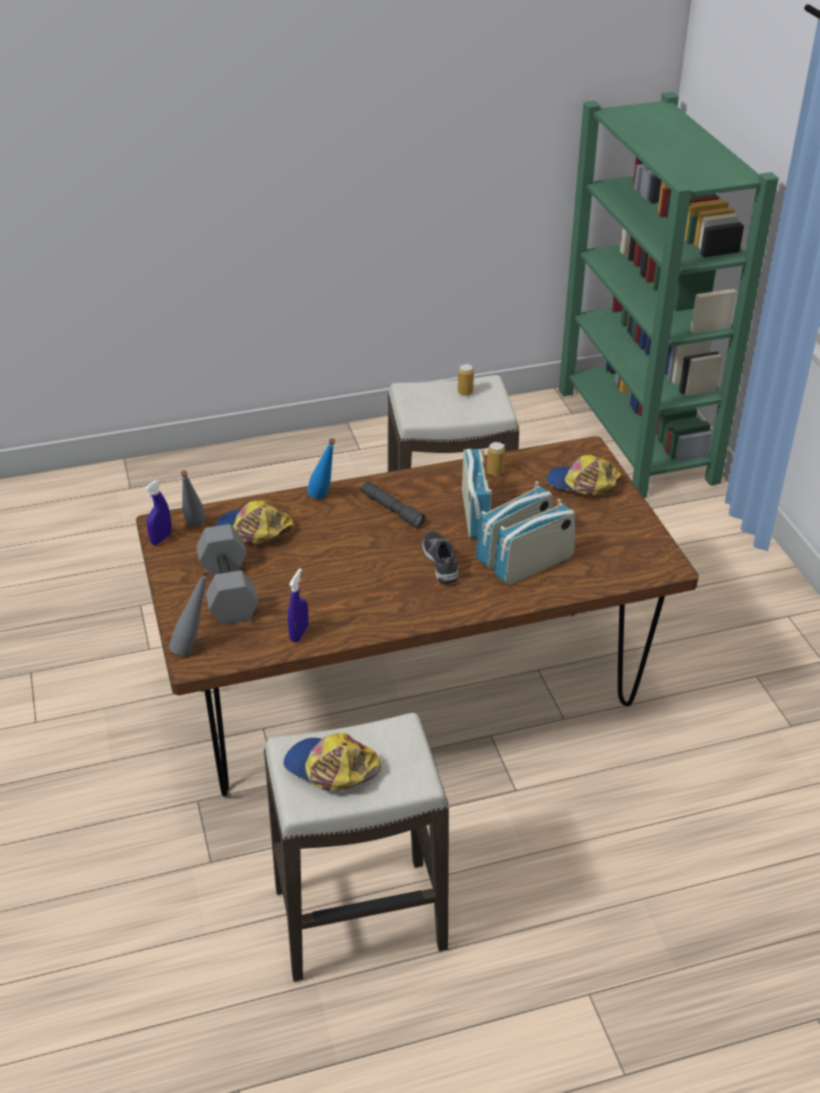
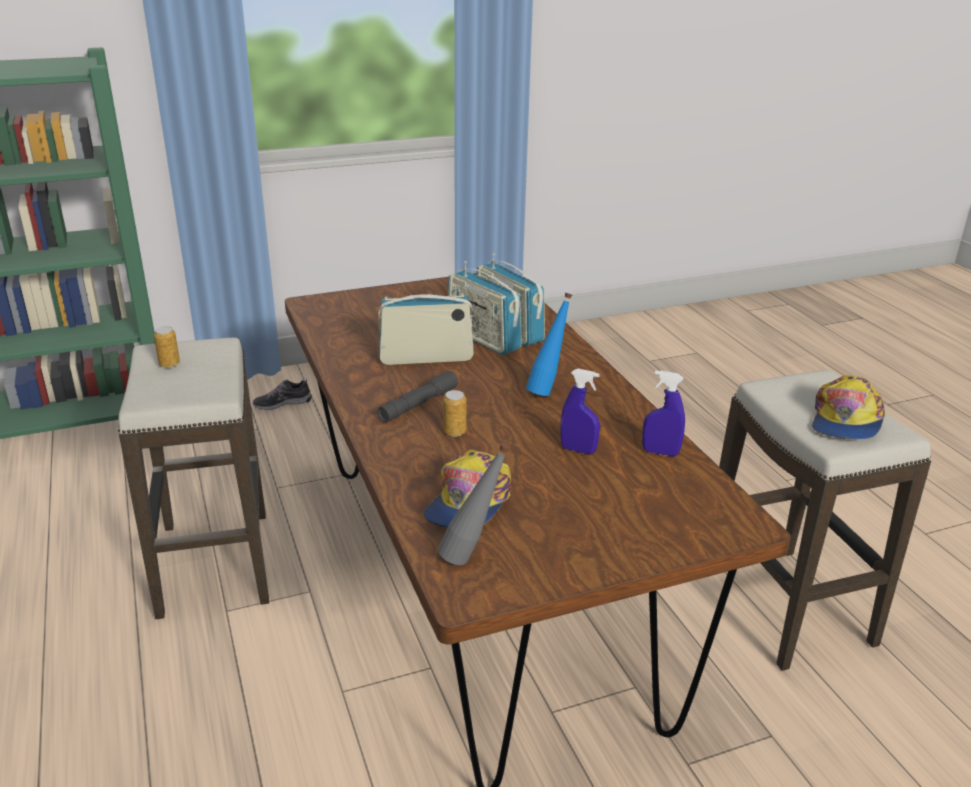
camera: 95 degrees left, 10 degrees down
(161, 538) = (500, 588): blue spray bottle -> blue spray bottle (578, 450)
(194, 647) = (720, 527): grey bottle -> none
(230, 590) = (601, 509): grey dumbbell -> none
(324, 499) = (396, 451): blue bottle -> blue bottle (547, 390)
(441, 562) = (511, 374): shoe -> shoe (282, 403)
(495, 472) = (345, 347): can -> can (454, 432)
(582, 484) = (371, 307): cap -> none

